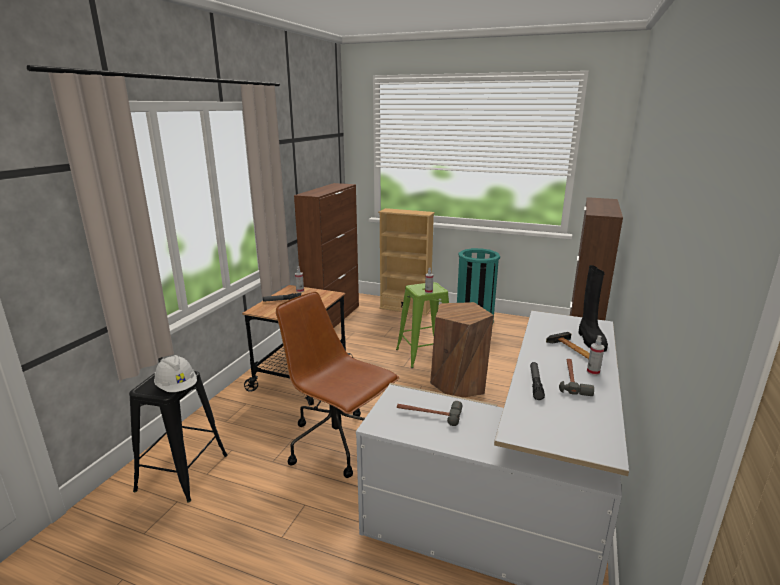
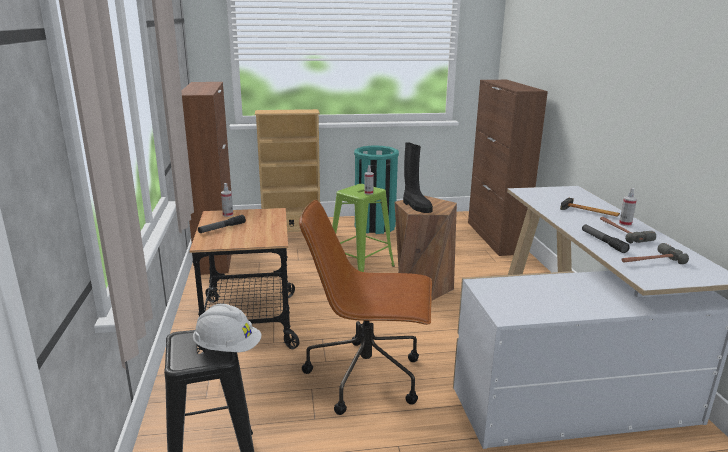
camera: 30 degrees left, 0 degrees up
(428, 414) = (535, 294): hammer -> hammer (649, 261)
(590, 340) = (586, 202): black boot -> black boot (416, 206)

